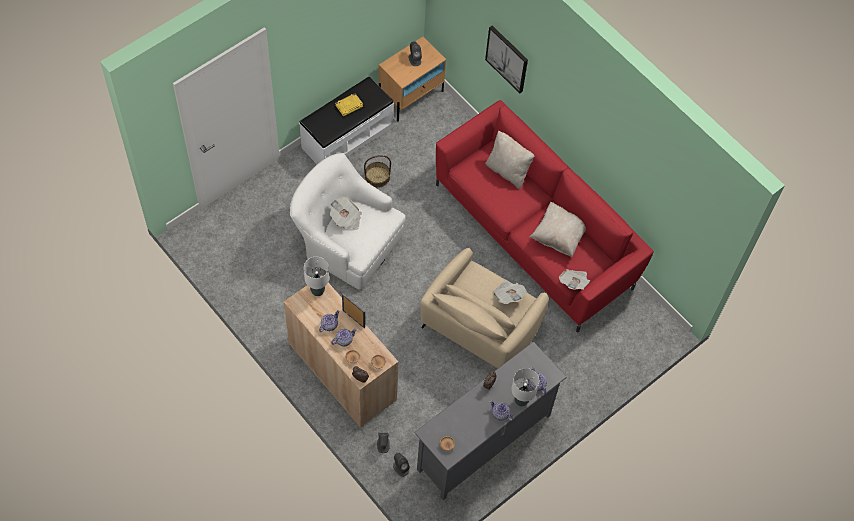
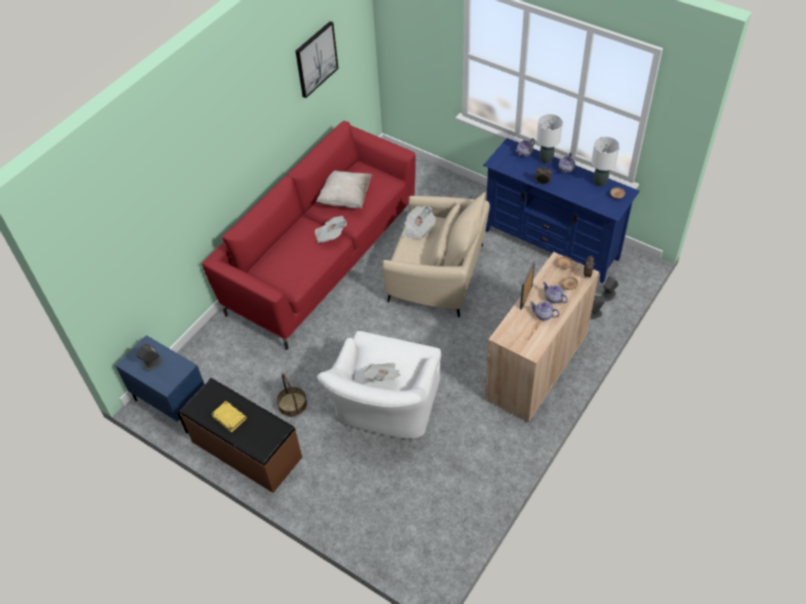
camera: 100 degrees left, 10 degrees down
(318, 291) = (509, 336): white table lamp -> white table lamp (599, 182)
(346, 137) = (246, 450): white bench -> brown bench
(411, 96) = (173, 403): beige nightstand -> blue nightstand
(484, 443) = (552, 244): grey tv stand -> blue tv stand
(507, 58) = (182, 212): picture -> picture (316, 59)
(507, 171) = (282, 250): beige pillow -> none
(574, 283) = (392, 178): newspaper -> newspaper (330, 235)

